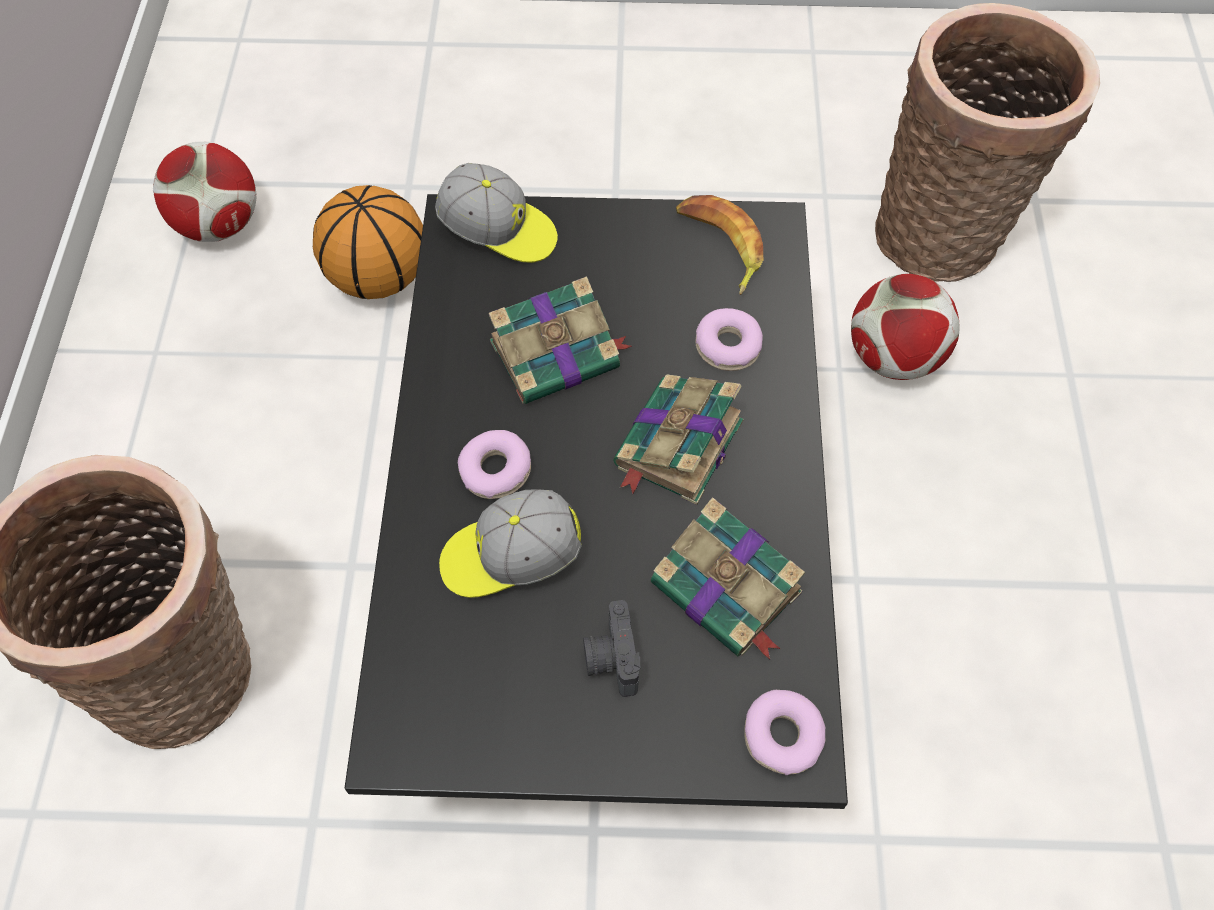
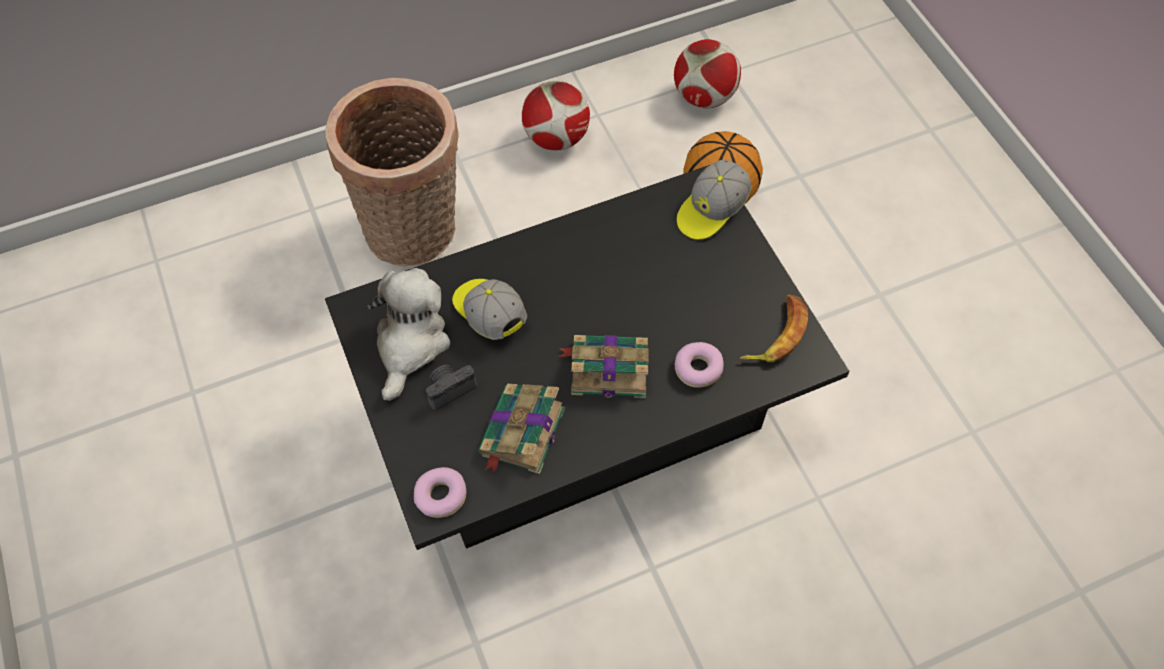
camera: 65 degrees right, 0 degrees up
(495, 470) = (540, 282): donut -> none
(499, 231) = (711, 210): cap -> cap turned 45 degrees clockwise
(503, 685) = (410, 343): none -> plush toy
(558, 354) = (638, 279): book -> none
(894, 357) = (851, 532): football -> football (556, 138)
(945, 233) = (995, 531): basket -> none

